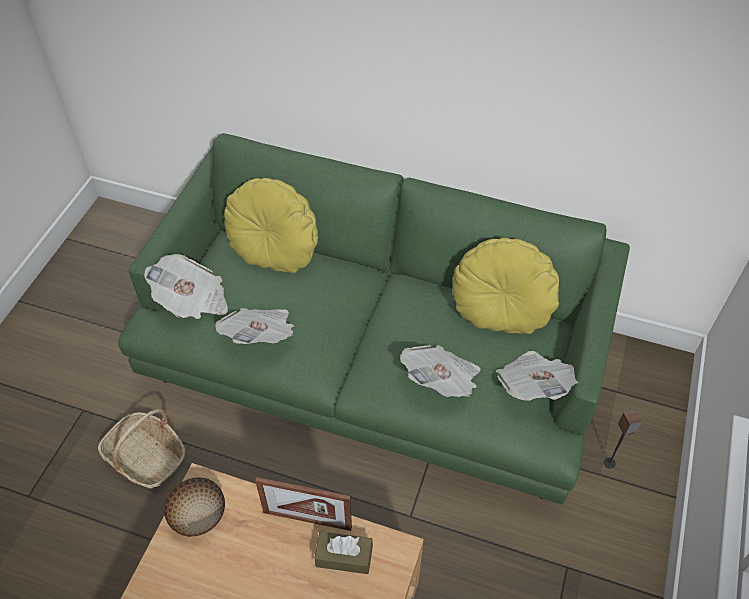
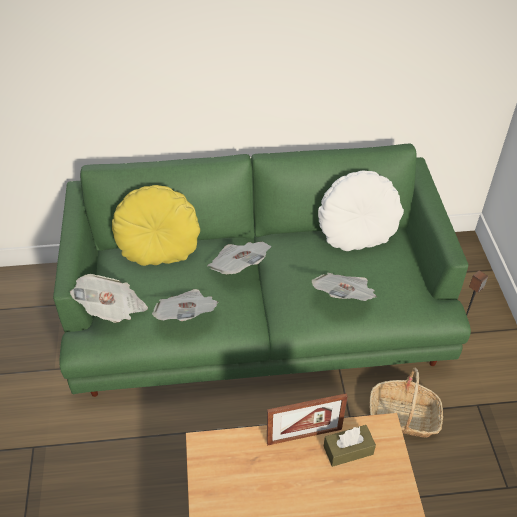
camera: 25 degrees left, 5 degrees down
(146, 458) = (113, 462): basket -> basket (403, 416)
(198, 516) = (216, 470): bowl -> none
(500, 316) = (356, 238): yellow pillow -> white pillow
(534, 386) = (410, 277): newspaper -> newspaper (238, 267)

